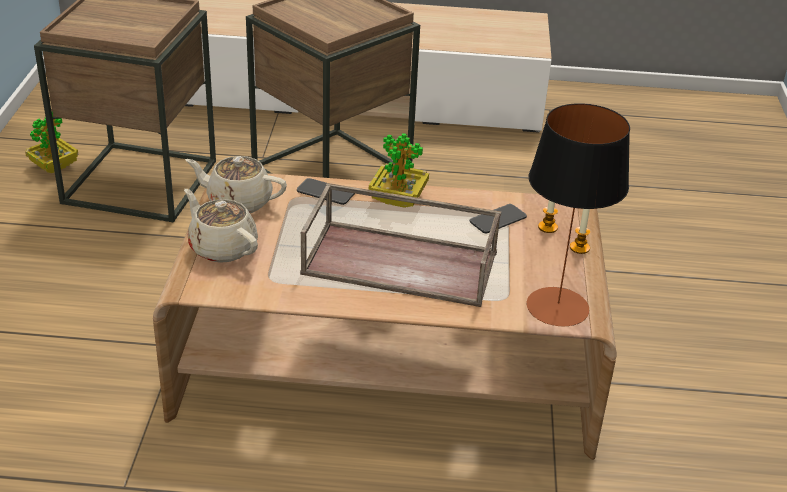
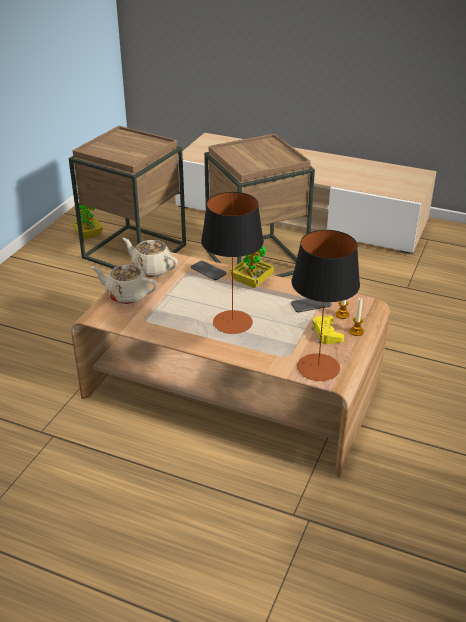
camera: 20 degrees right, 0 degrees up
(222, 247) = (126, 295): beige teapot -> beige teapot turned 45 degrees counterclockwise
(402, 262) = (232, 322): brown tray -> table lamp
(542, 257) = (326, 334): none -> yellow game controller

